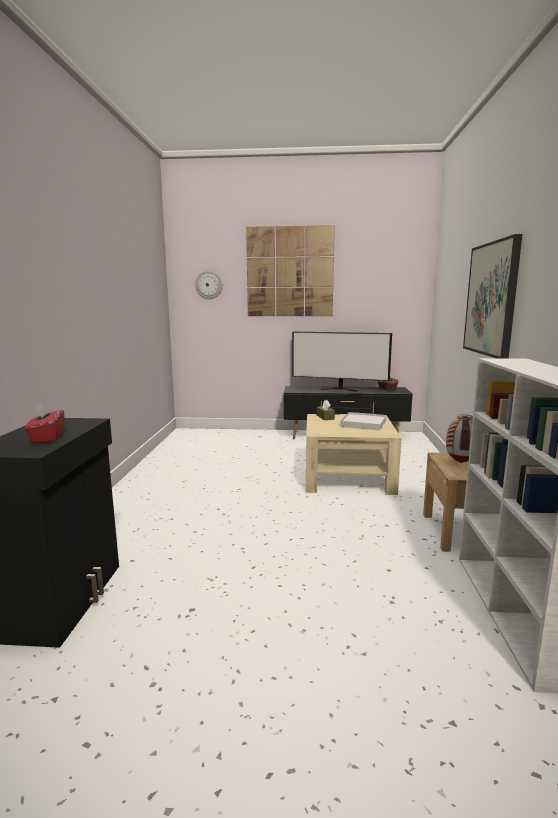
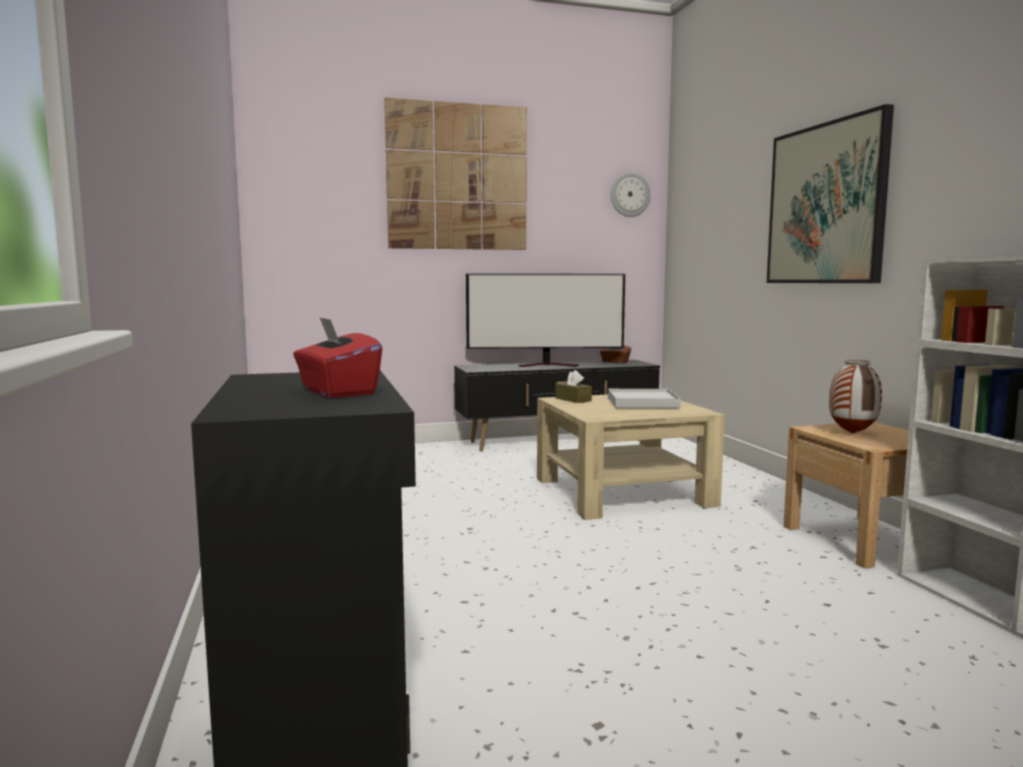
camera: 20 degrees left, 5 degrees down
(209, 285) = (318, 192): wall clock -> wall clock (630, 194)

